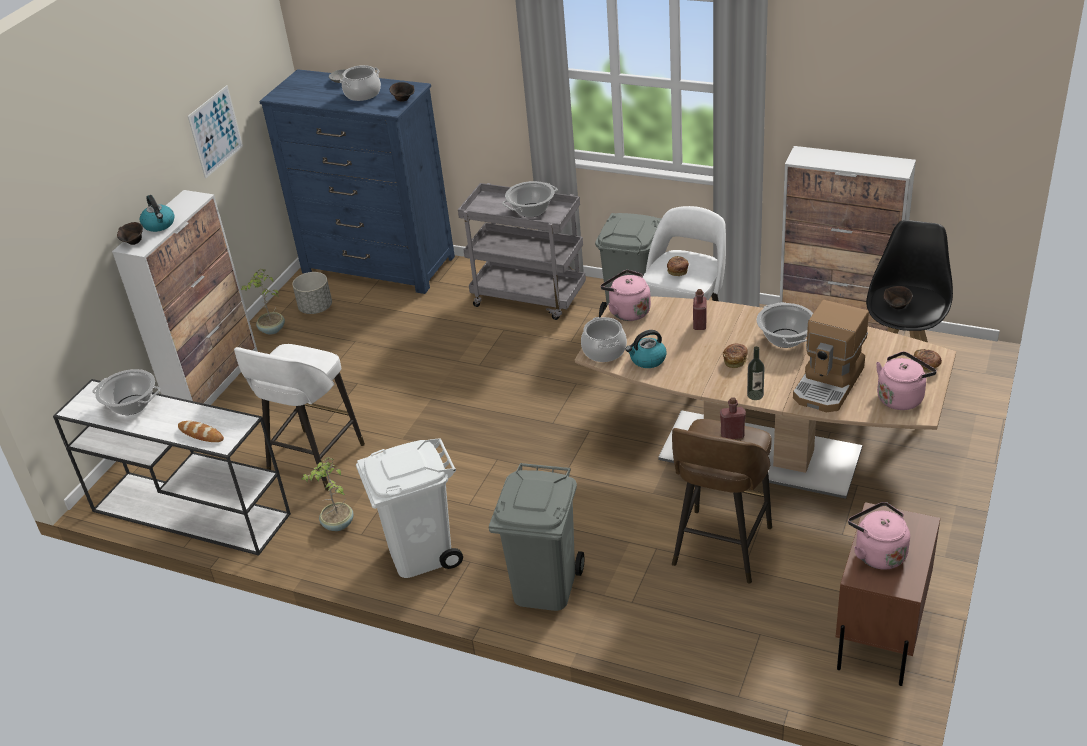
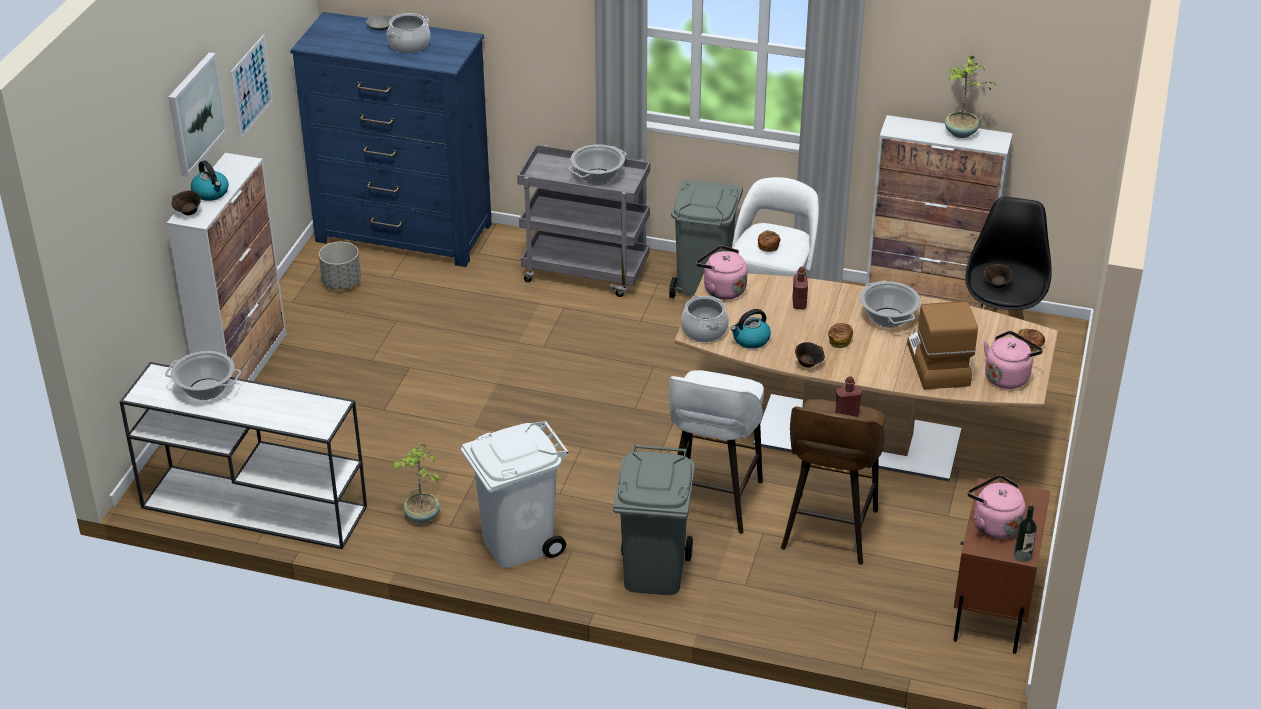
camera: 10 degrees left, 0 degrees up
(144, 152) = (195, 113): none -> picture
(201, 434) = (293, 419): bread -> none
(272, 330) = (296, 308): potted plant -> potted plant (960, 133)
(314, 462) = (380, 452): white stool -> white stool (712, 501)
(403, 99) = (458, 53): brown bowl -> brown bowl (808, 364)
(755, 395) = (864, 375): bottle -> bottle (1022, 556)
(829, 384) = (936, 364): coffee machine -> coffee machine turned 150 degrees clockwise

